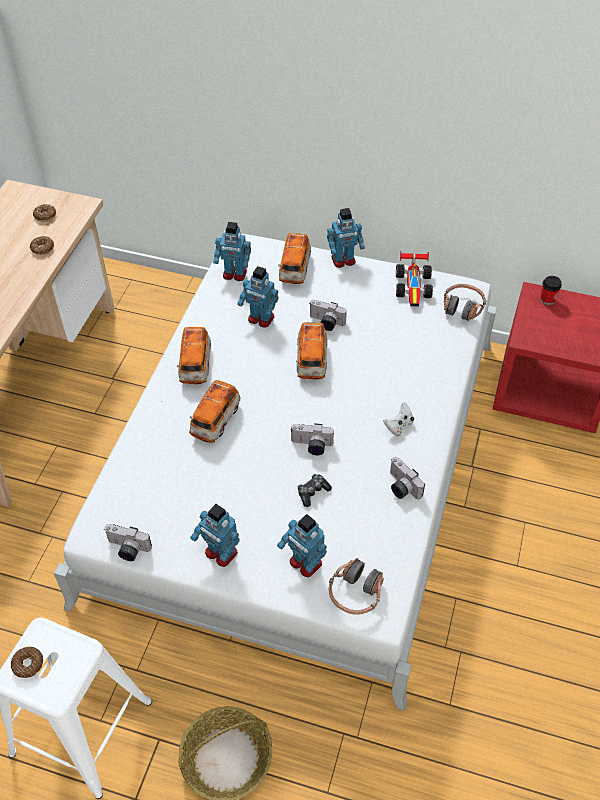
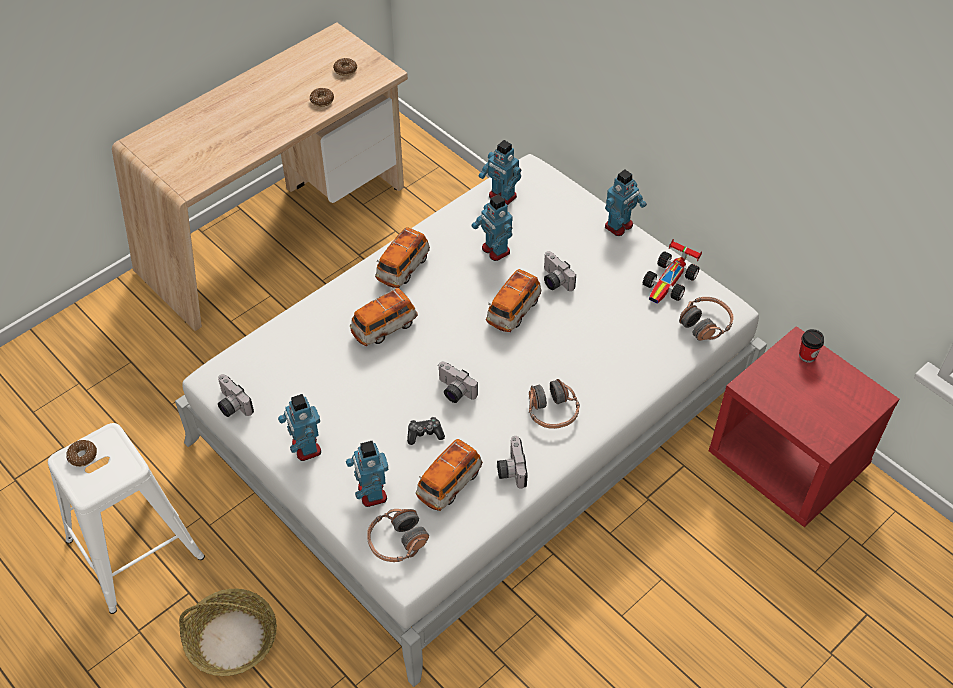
camera: 30 degrees right, 0 degrees up
(294, 268) = (564, 214): toy car -> toy car (449, 484)
(343, 260) = (619, 226): toy robot -> toy robot turned 60 degrees counterclockwise
(399, 426) = (552, 411): white game controller -> headphones

